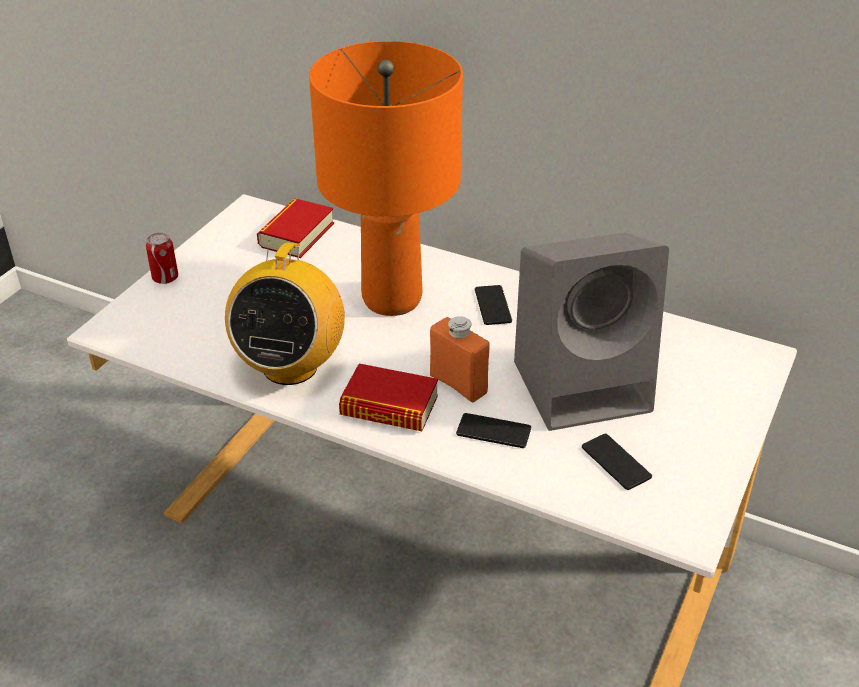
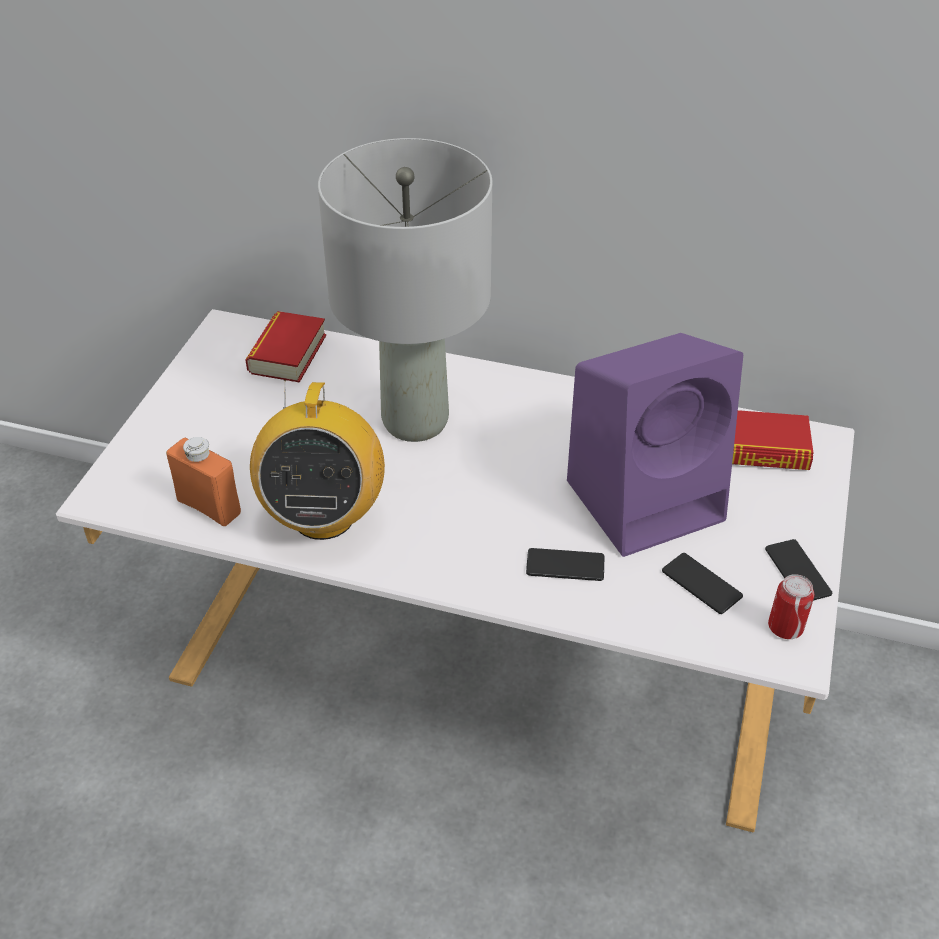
camera: 10 degrees left, 5 degrees up
(165, 278) = (151, 424): can -> can (785, 627)
(389, 406) = (445, 550): book -> book (763, 449)
(393, 299) = (416, 421): orange table lamp -> grey table lamp
(458, 384) = (513, 514): orange bottle -> orange bottle (209, 507)
(493, 306) = (527, 416): phone -> phone (797, 571)
(584, 385) = (647, 498): grey speaker -> purple speaker

